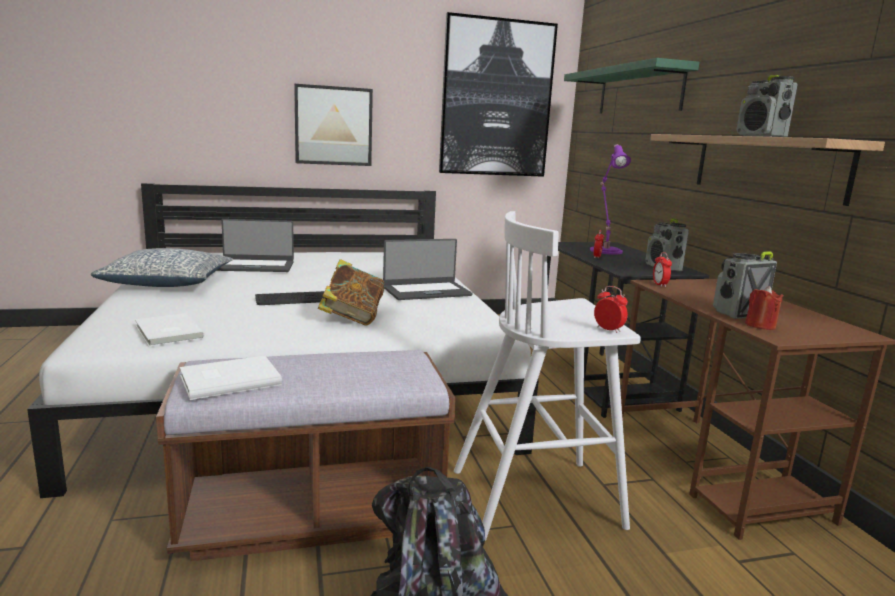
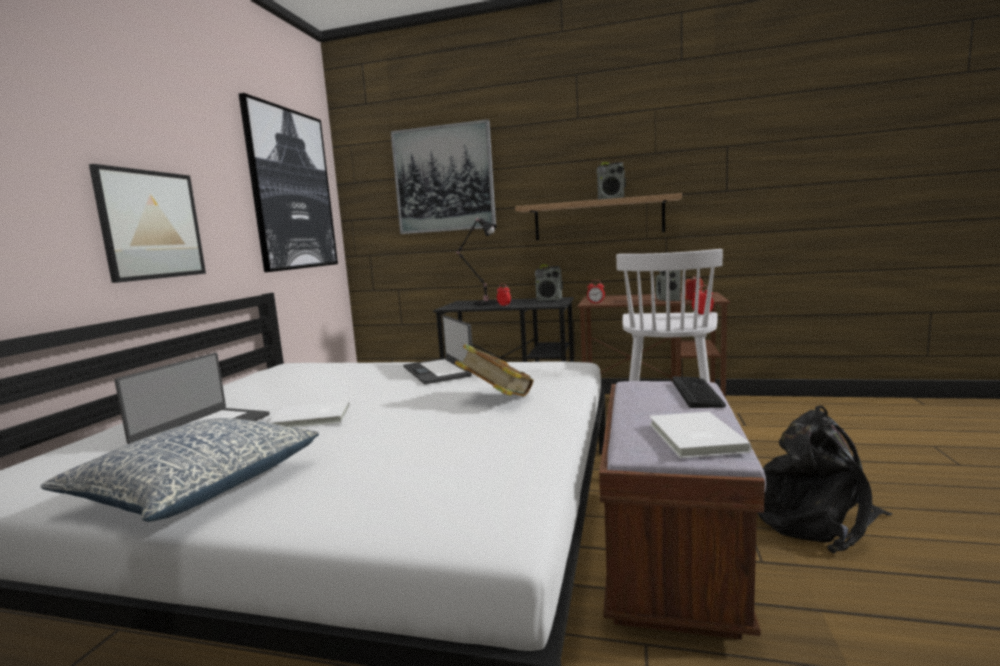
camera: 60 degrees left, 5 degrees down
(167, 332) = (479, 480): white book -> white book (312, 418)
(293, 300) = (402, 417): keyboard -> keyboard (697, 393)
(426, 291) = (438, 371): laptop -> laptop turned 150 degrees clockwise
(605, 250) = (484, 303): purple table lamp -> black table lamp
(639, 91) = (444, 179): green shelf -> picture

